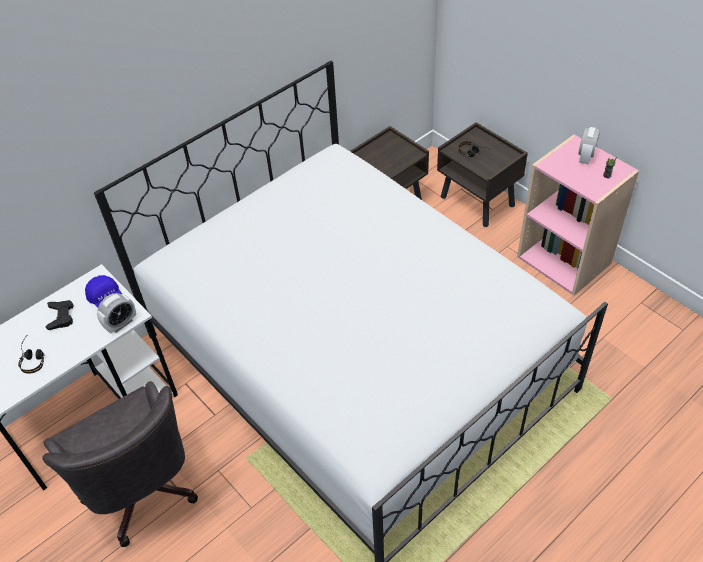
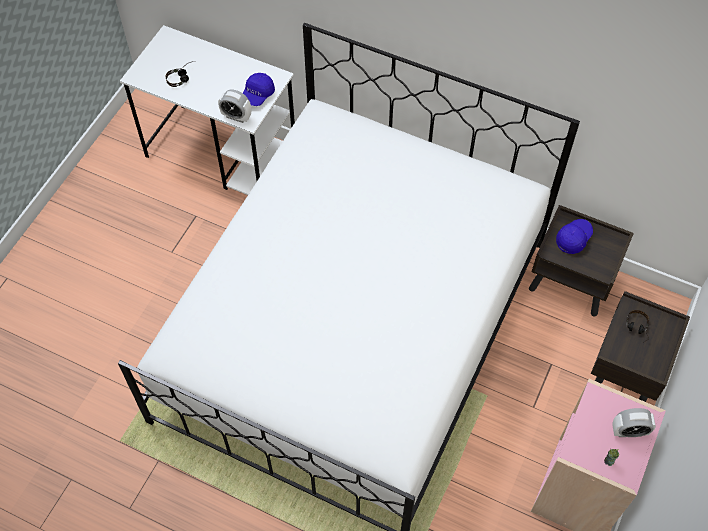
camera: 65 degrees right, 10 degrees up
(61, 316) = (228, 74): black game controller -> none
(145, 495) = (163, 225): grey office chair -> none
(375, 160) = (573, 238): none -> blue cap

